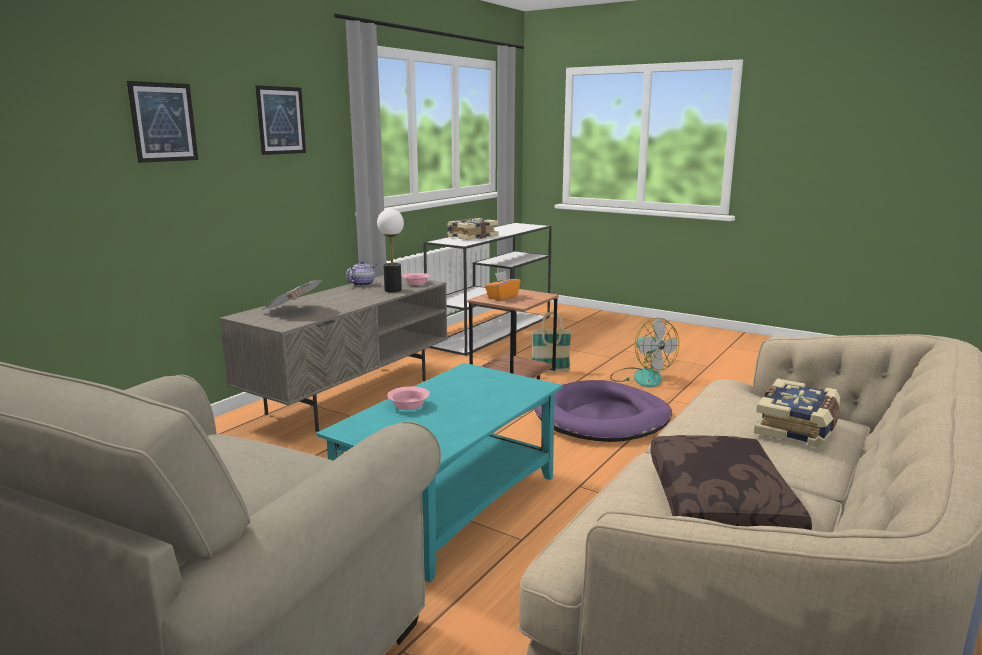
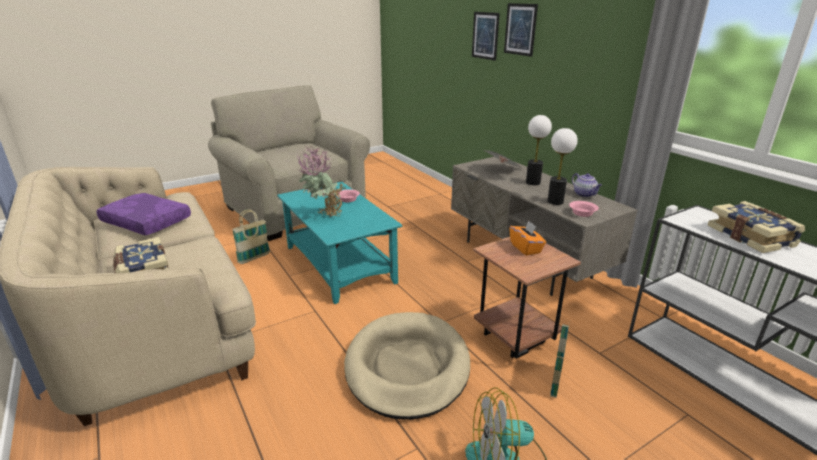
camera: 115 degrees right, 10 degrees up
(281, 120) = (596, 34): picture -> picture (485, 35)
(337, 298) = (533, 182): none -> table lamp
(488, 405) = (324, 216): none -> potted plant
(499, 606) = (254, 258): none -> basket
(602, 418) = (407, 367): purple dog bed -> beige dog bed
(722, 505) = (145, 222): brown pillow -> purple pillow

